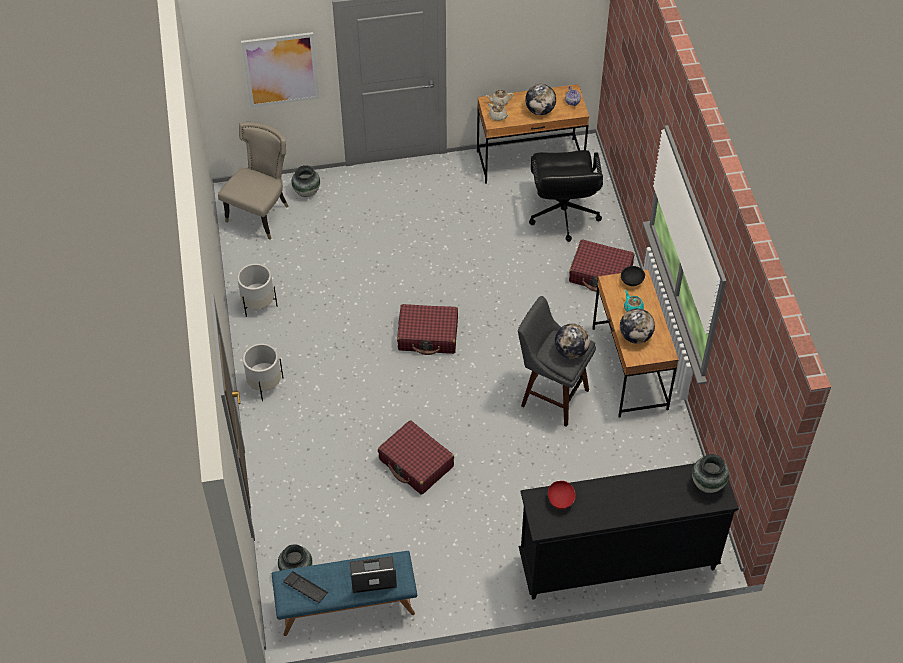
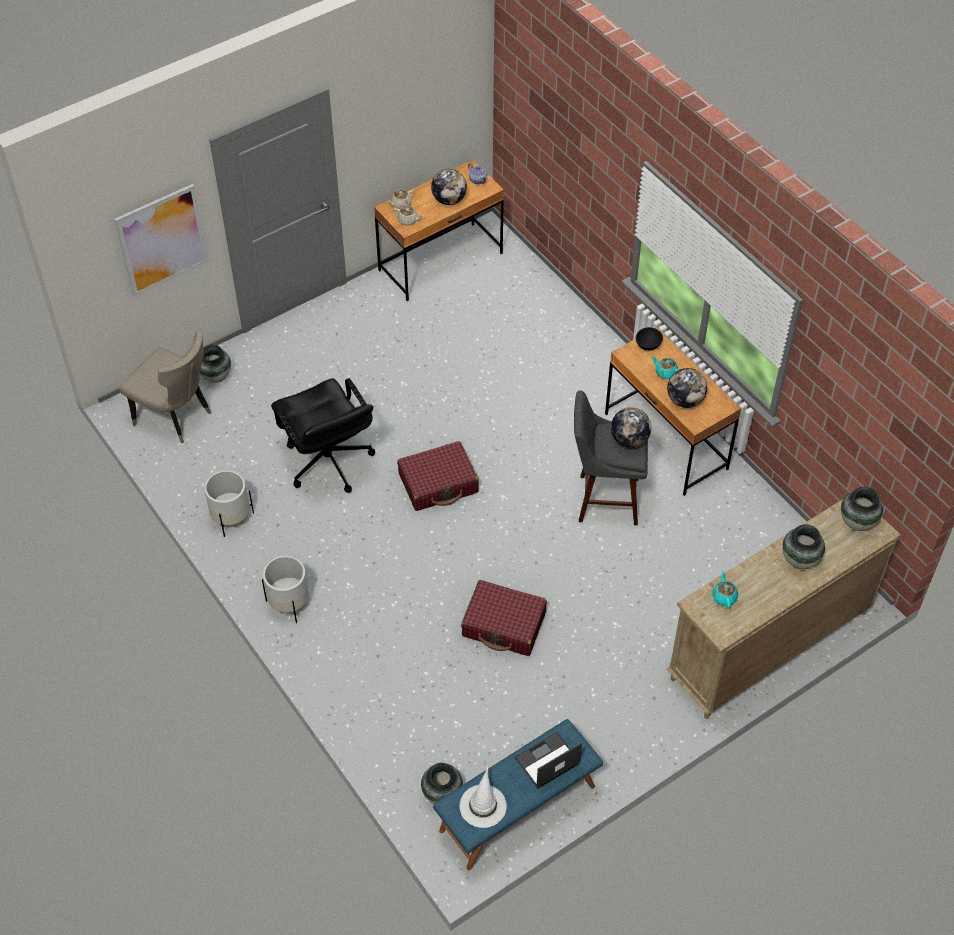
camera: 25 degrees left, 0 degrees up
(261, 213) = (176, 417): beige chair -> beige chair turned 120 degrees clockwise
(305, 587) = (482, 805): keyboard -> white hat
(561, 500) = (724, 596): red bowl -> turquoise teapot
(563, 215) = (507, 307): black office chair -> black office chair (328, 462)
(601, 274) = (581, 354): red suitcase -> none
(617, 563) = (768, 646): black dresser -> beige dresser
(640, 495) = (799, 560): none -> vase

